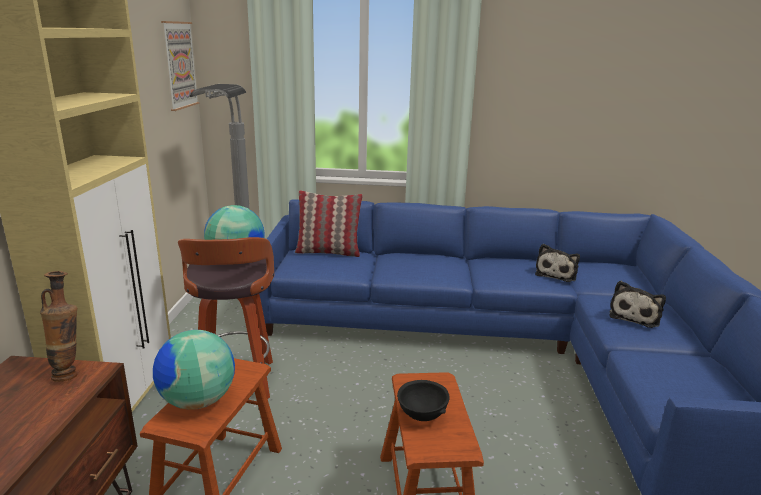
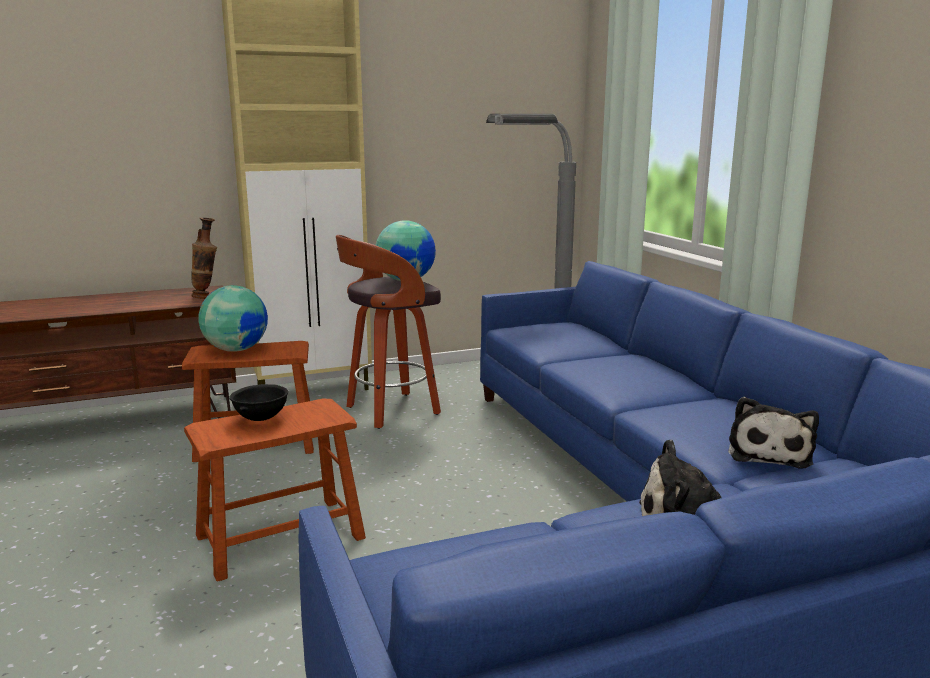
camera: 65 degrees right, 5 degrees down
(179, 65) = (542, 97): picture -> none
(328, 252) = (580, 330): pillow -> none
(556, 274) = (769, 453): plush toy -> plush toy turned 75 degrees counterclockwise

